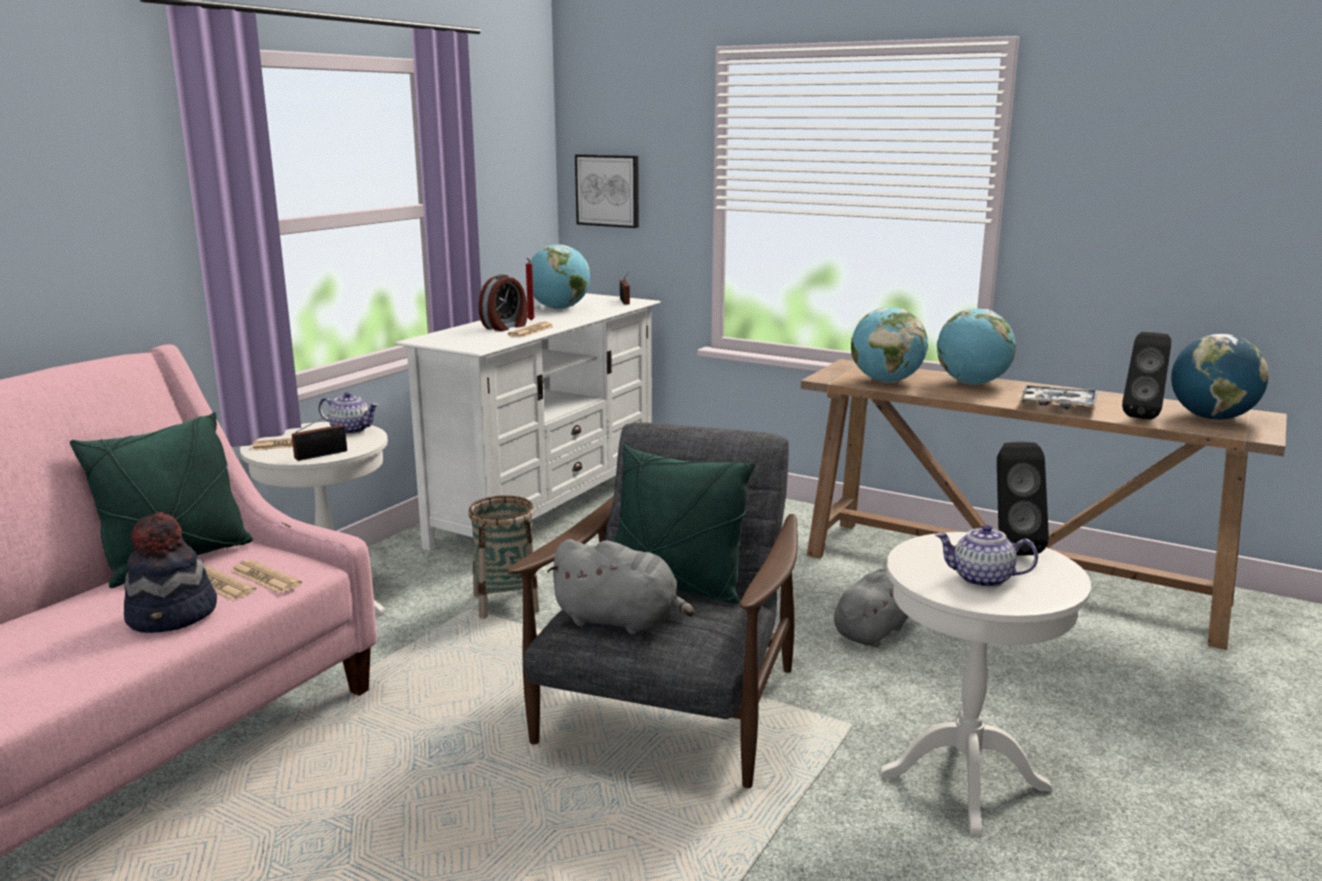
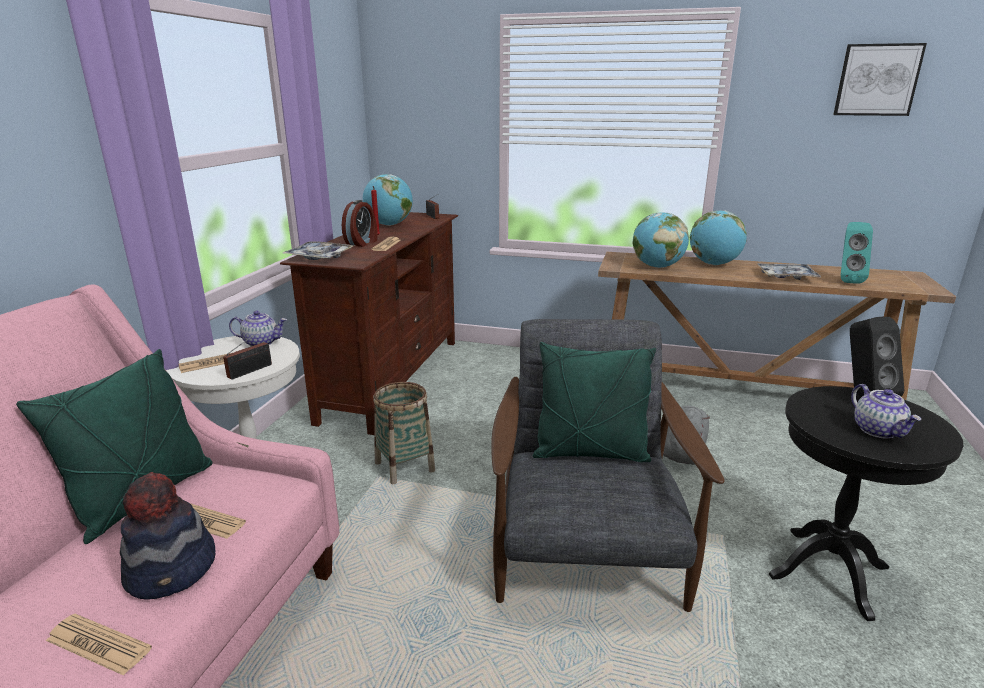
camera: 15 degrees left, 5 degrees up
(265, 578) = (246, 505): newspaper -> newspaper (98, 645)
(442, 339) = (319, 257): none -> tray
(546, 508) = (392, 378): white tv stand -> brown tv stand
(608, 190) = (411, 131): picture -> picture (877, 80)
(620, 621) = (578, 495): grey plush toy -> none
(964, 781) = (828, 571): white side table -> black side table
(981, 579) = (878, 430): teapot -> teapot turned 105 degrees counterclockwise
(1142, 416) = (846, 281): black speaker -> turquoise speaker
(1211, 418) = (887, 278): globe -> none

